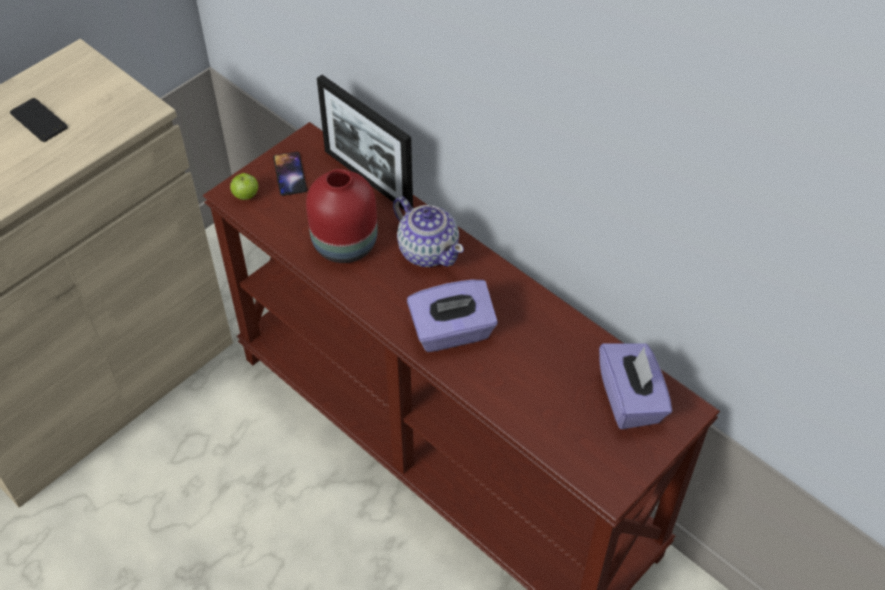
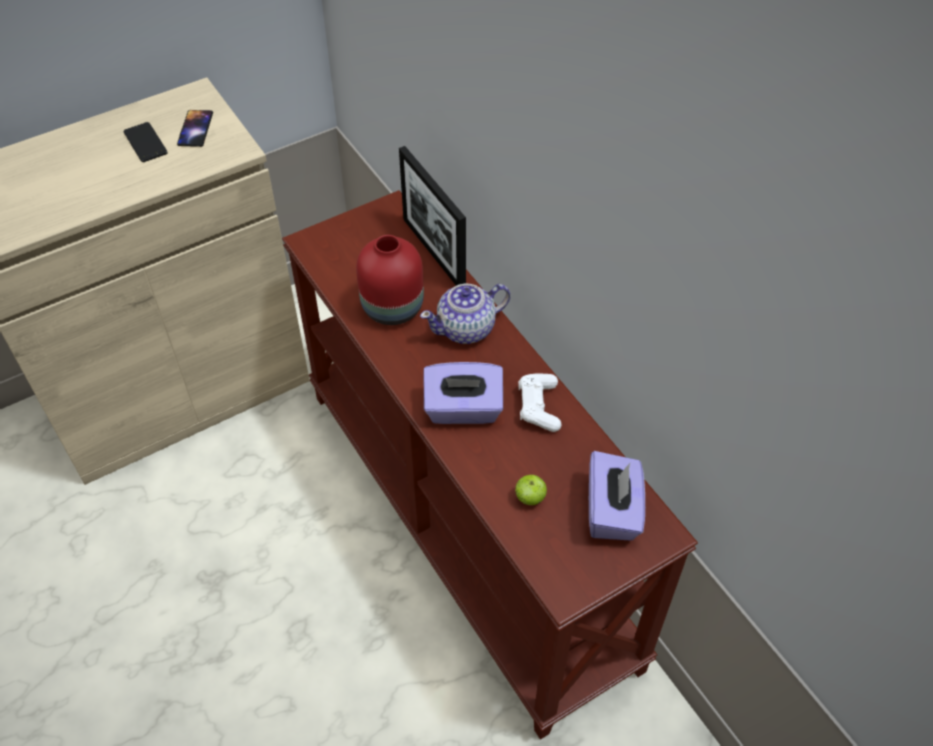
camera: 15 degrees right, 0 degrees up
(246, 196) = (319, 246): apple -> apple (530, 498)
(289, 174) = (364, 234): phone -> phone (195, 129)
(428, 250) = (467, 329): teapot -> teapot turned 90 degrees clockwise
(526, 313) = (538, 407): none -> white game controller

